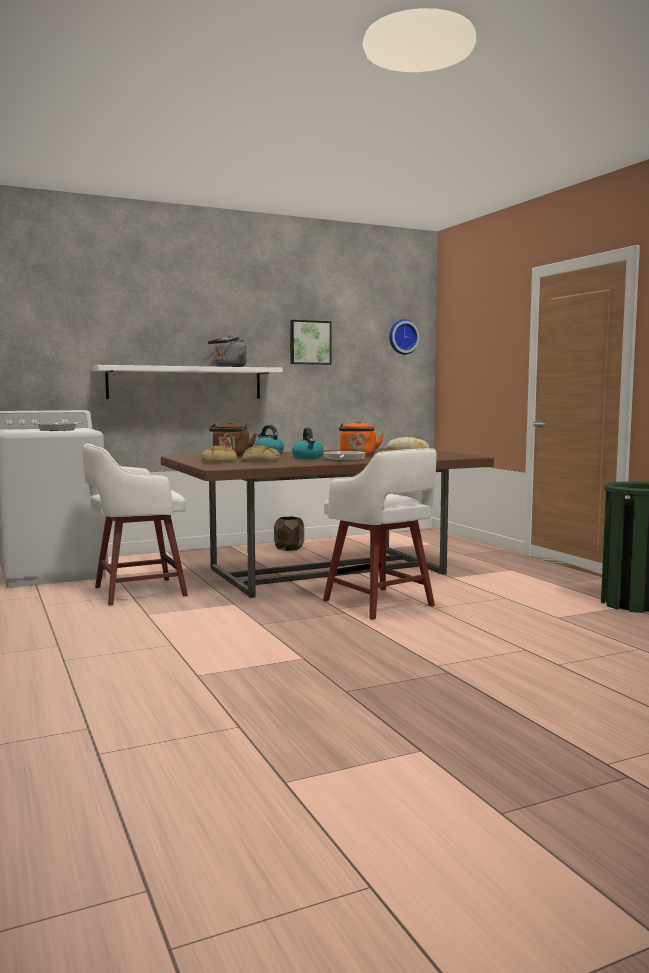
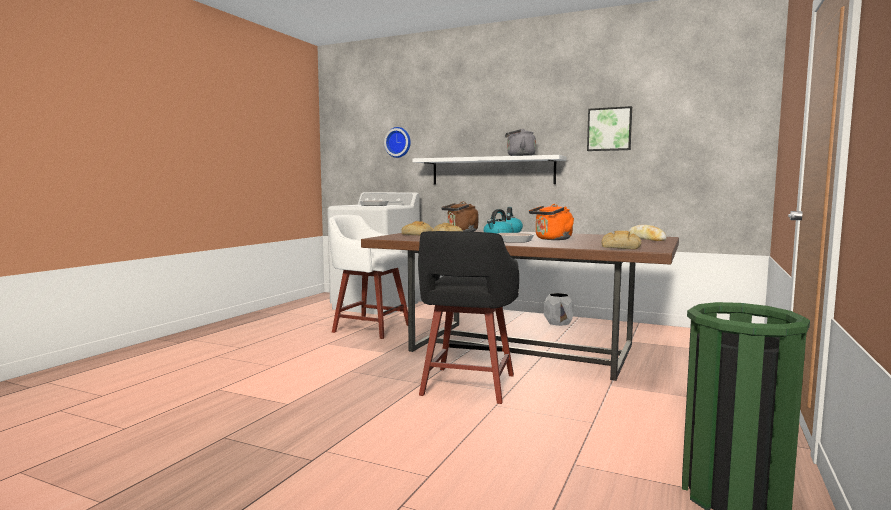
camera: 50 degrees right, 0 degrees up
(289, 548) = (558, 323): brown planter -> white planter
(380, 604) = (467, 386): white stool -> black stool
(402, 337) = (727, 115): wall clock -> wall clock (398, 142)
(445, 456) = (620, 247): none -> bread

